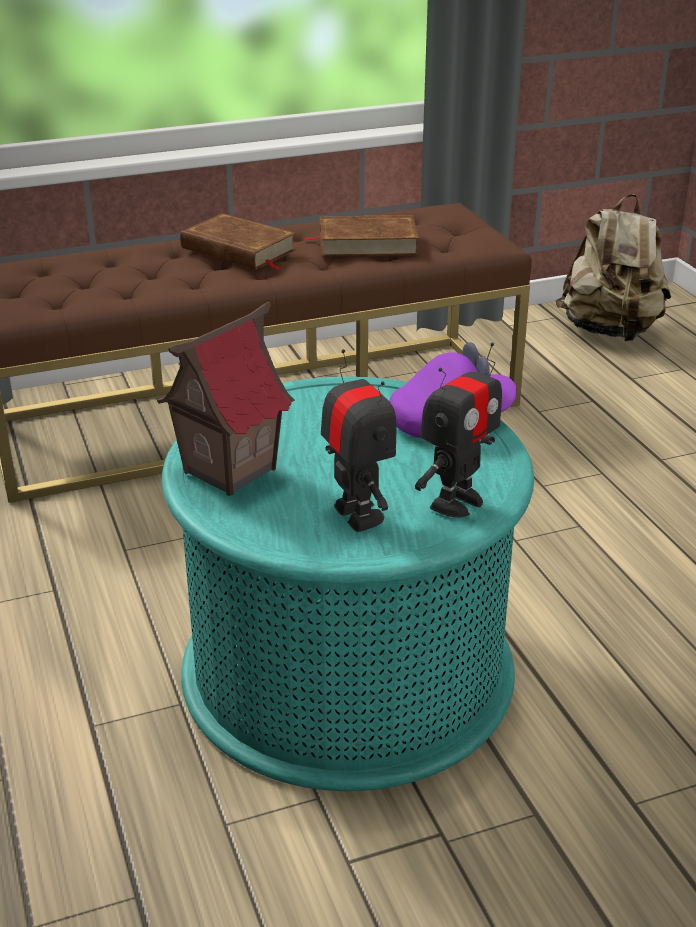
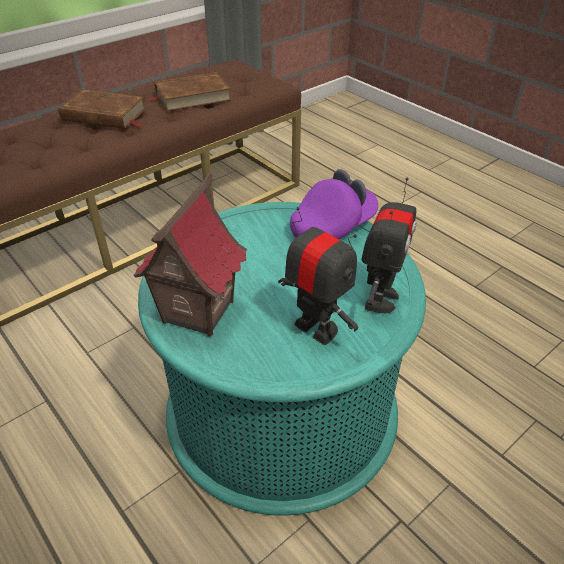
camera: 20 degrees left, 10 degrees up
(610, 331) = (327, 127): beige backpack -> none

